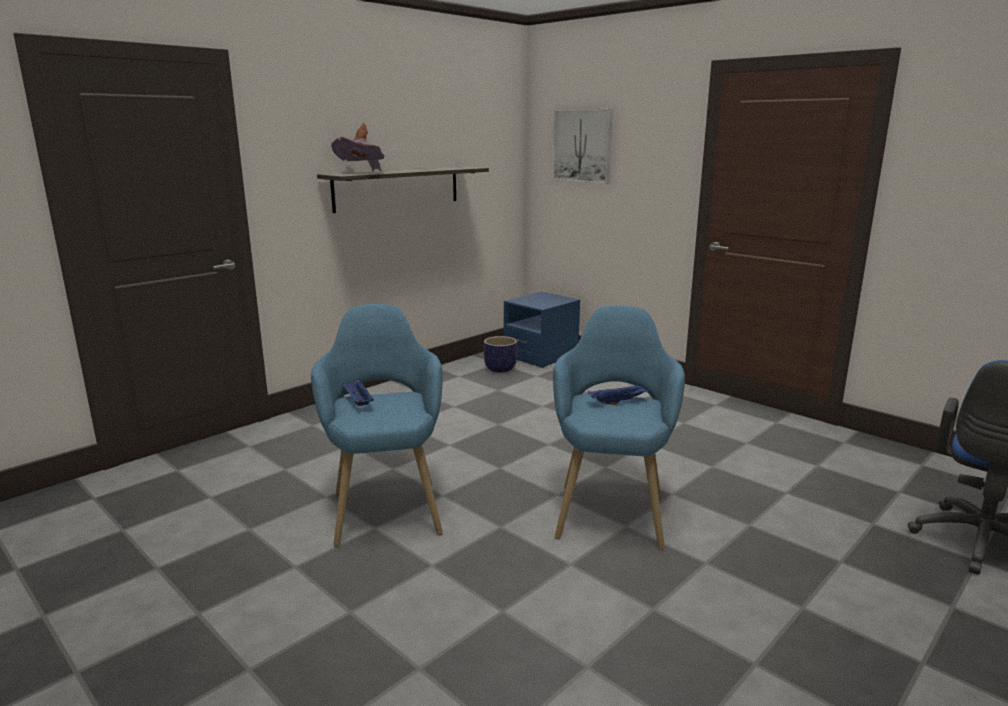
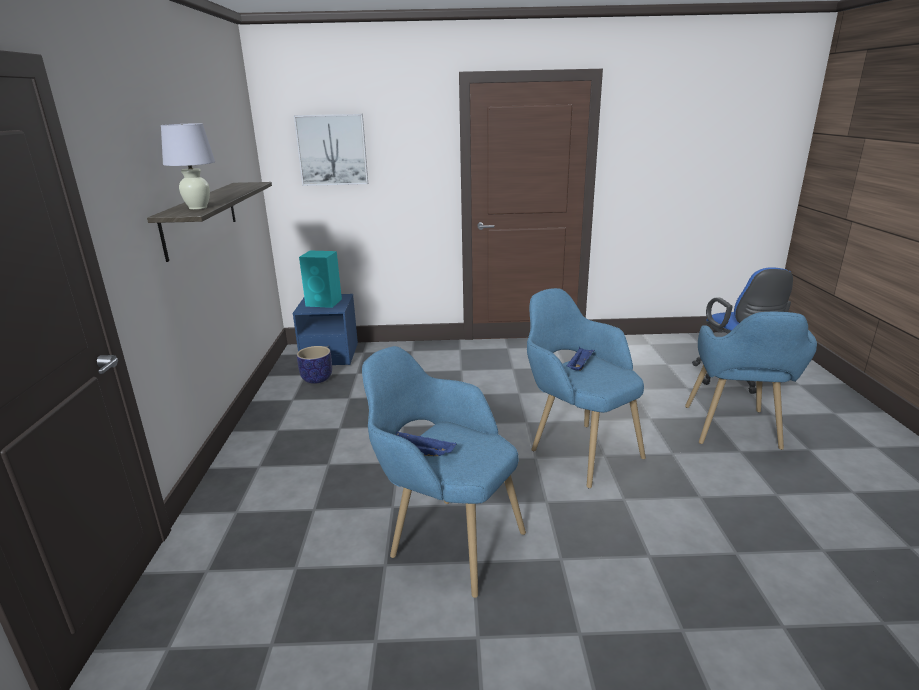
camera: 45 degrees left, 5 degrees up
(362, 173) = (198, 207): brown hat -> white table lamp
(542, 300) = (324, 302): none -> turquoise speaker
(834, 590) = (734, 434): none -> blue armchair

